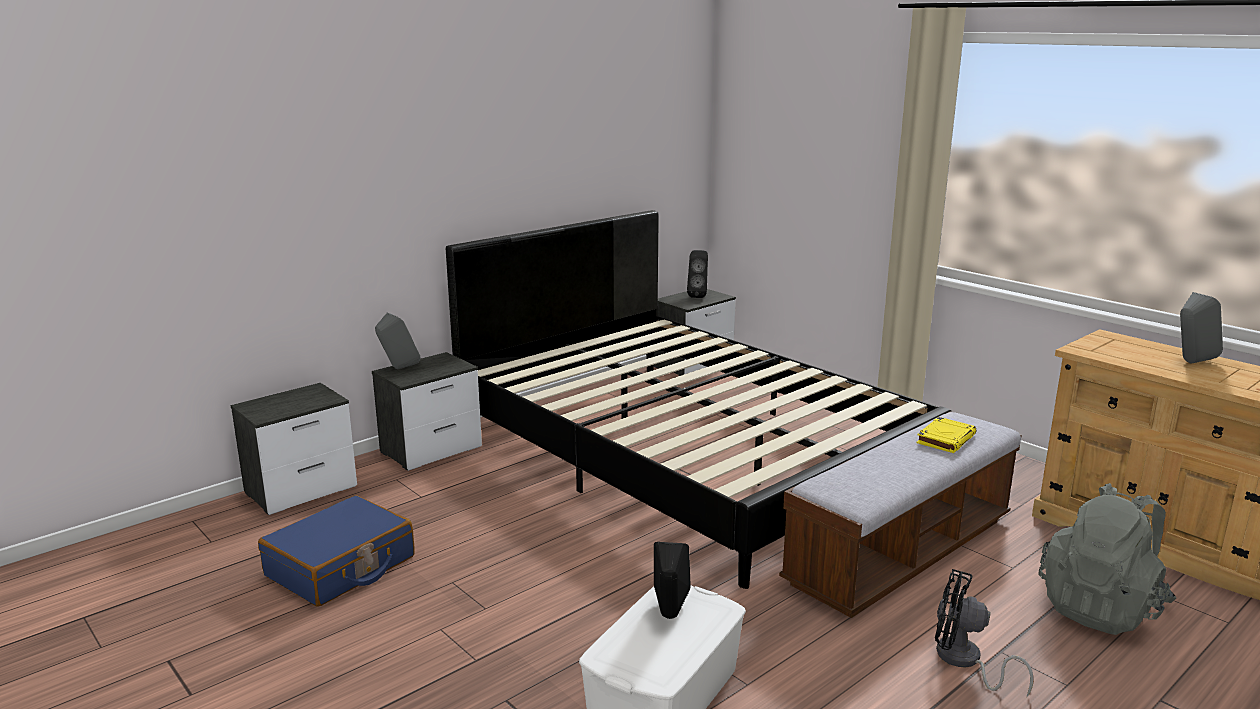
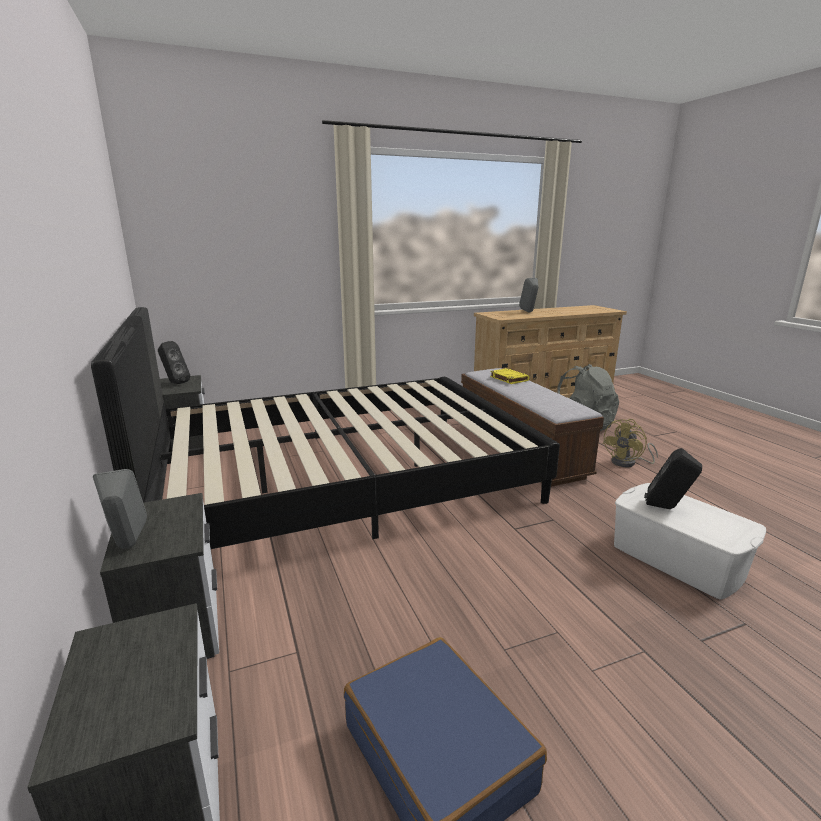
camera: 70 degrees left, 0 degrees up
(964, 661) = (628, 463): black fan -> yellow fan

